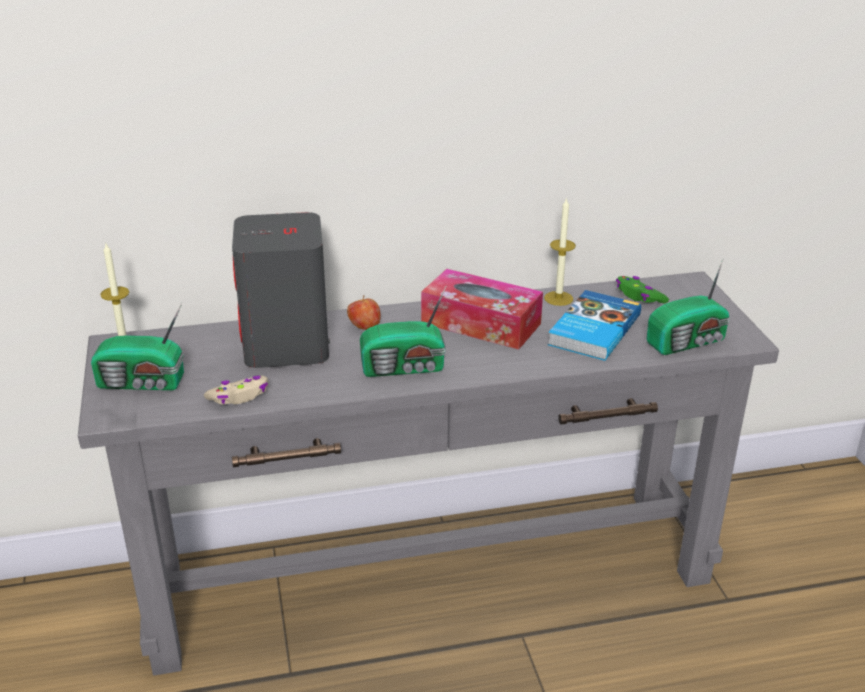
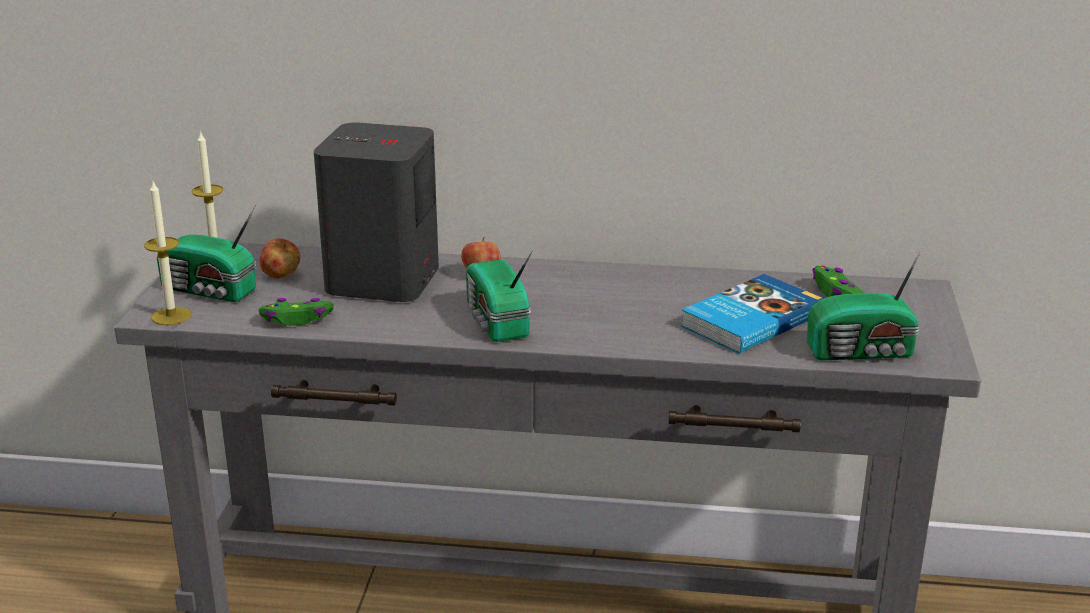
camera: 20 degrees right, 5 degrees down
(196, 357) = (281, 276): none -> apple
(239, 396) = (297, 319): beige game controller -> green game controller
(405, 368) = (495, 322): radio -> radio turned 60 degrees clockwise
(481, 323) = (618, 292): tissue box -> none
(558, 298) = (734, 281): candle -> candle (171, 316)

